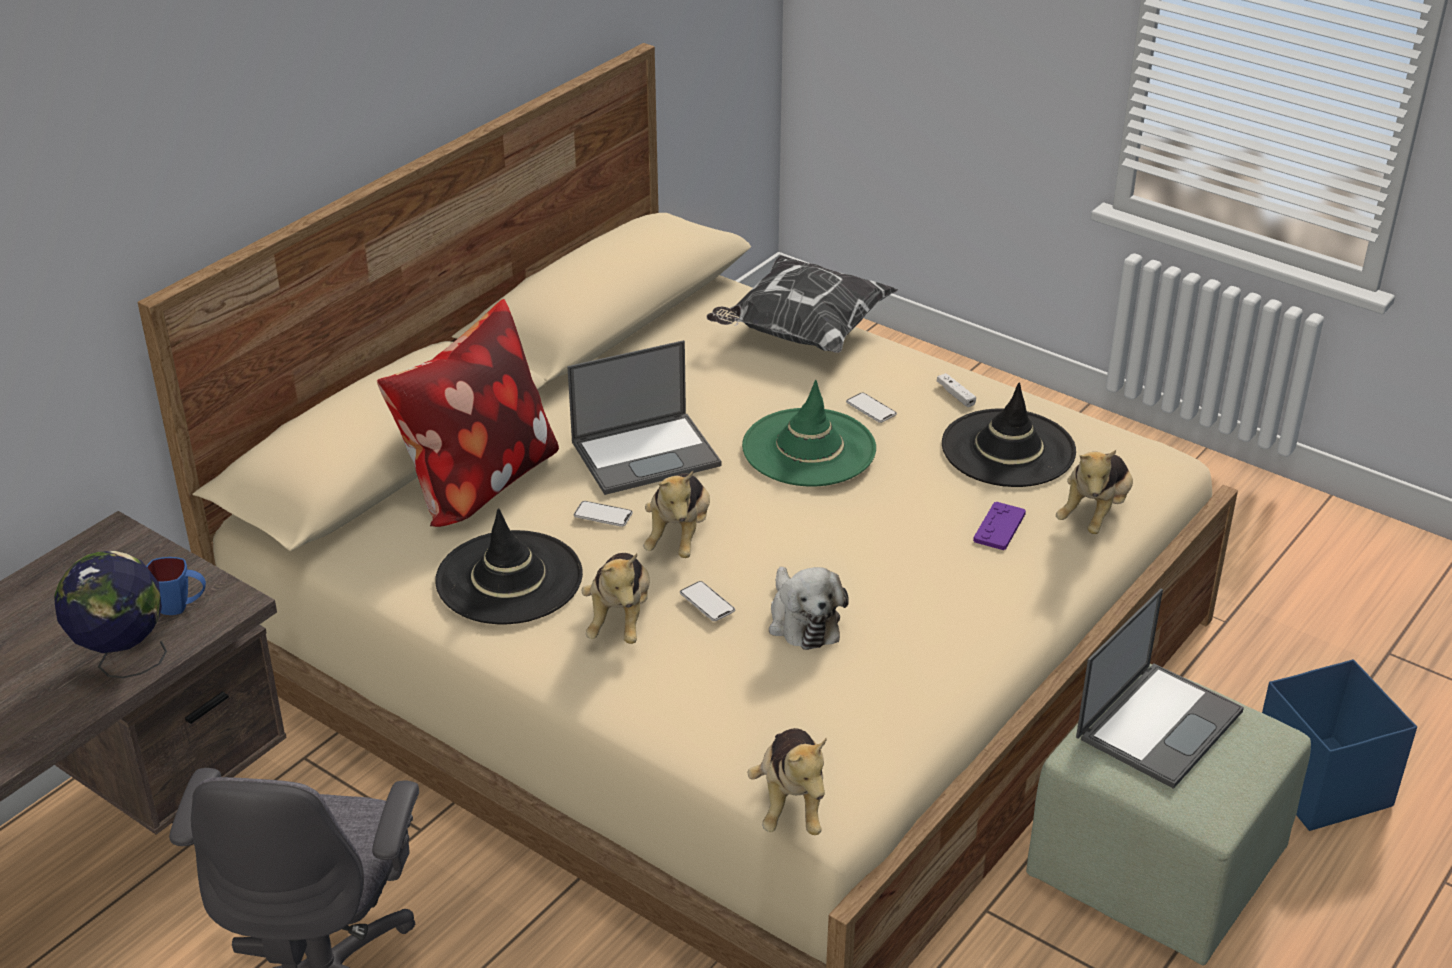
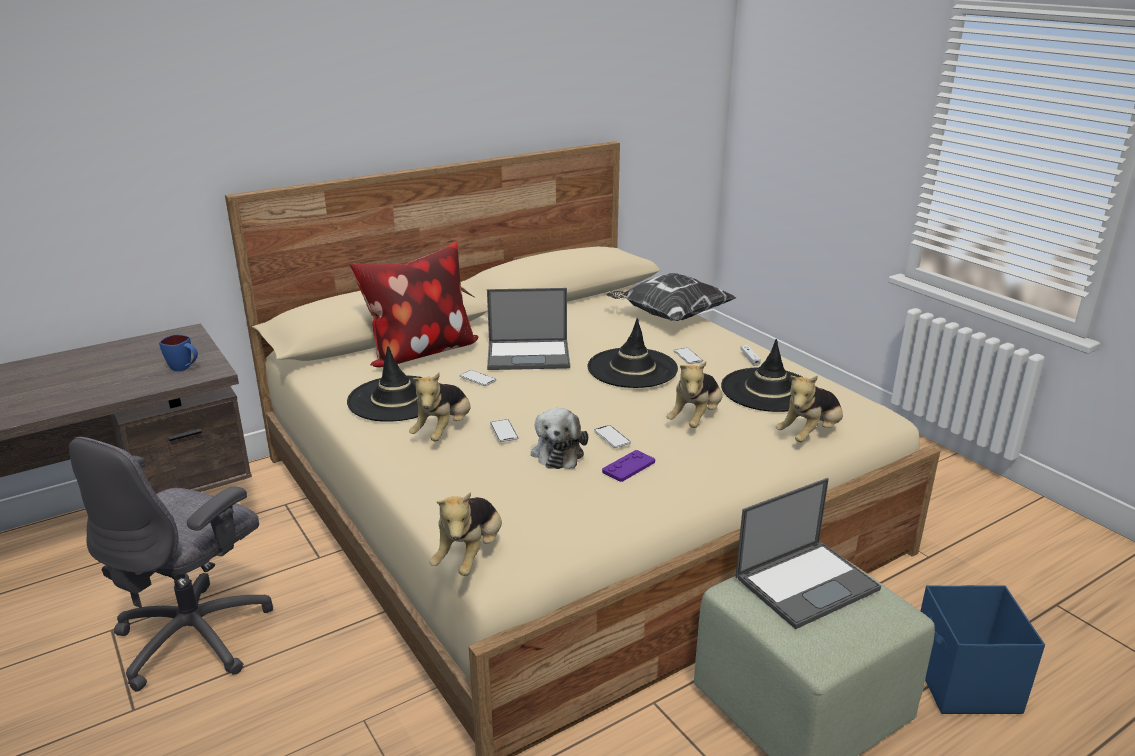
camera: 20 degrees right, 10 degrees down
(123, 661) = (127, 386): globe -> none
(679, 536) = (515, 397): plush toy -> plush toy (696, 419)
(809, 448) = (632, 368): green hat -> black hat
(853, 578) = (612, 437): none -> phone
(999, 527) = (735, 429): purple game controller -> purple game controller (628, 467)

